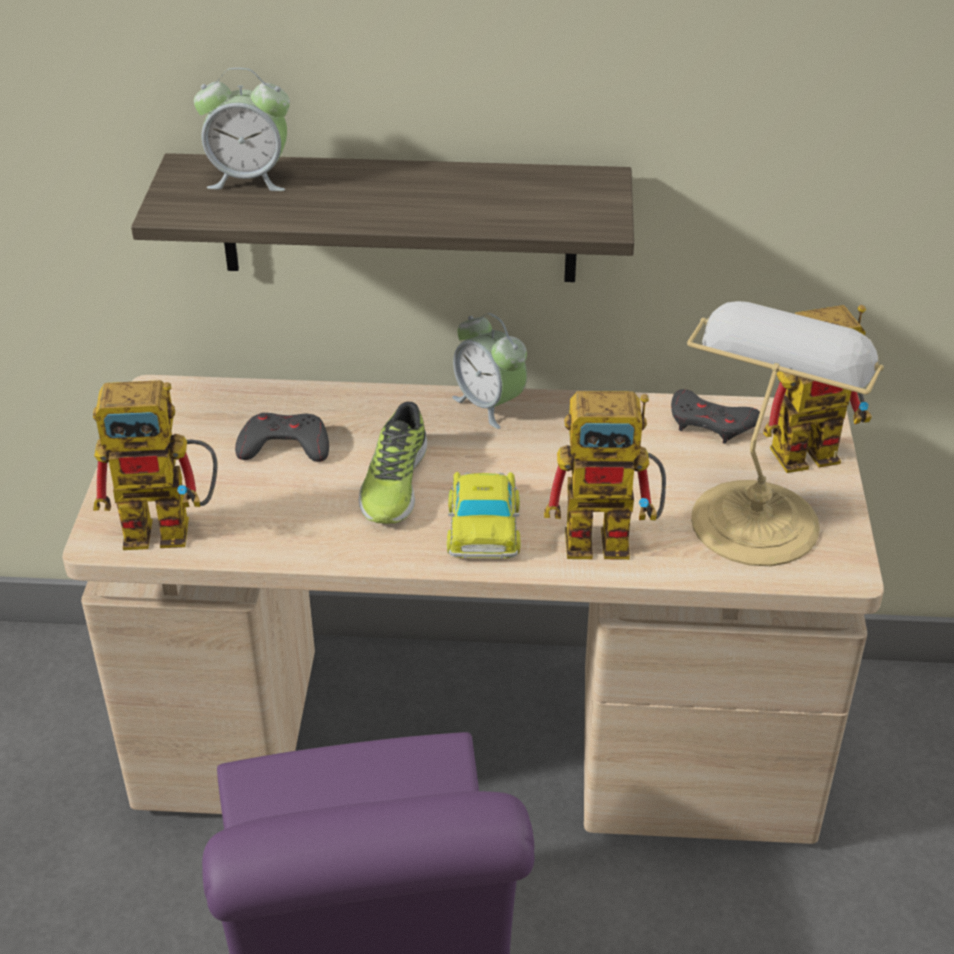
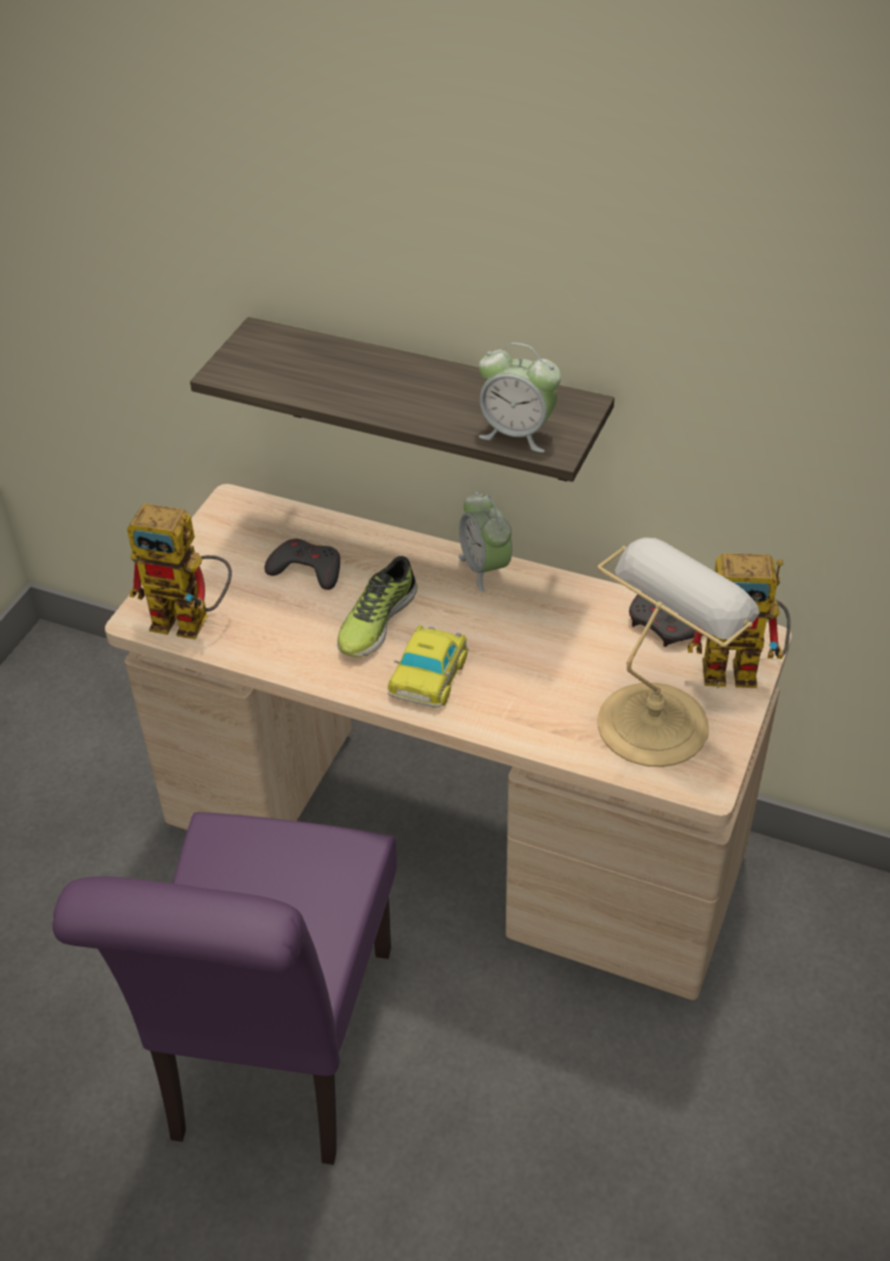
camera: 20 degrees right, 5 degrees up
(249, 179) = (299, 353): alarm clock -> alarm clock (517, 433)
(612, 539) = (526, 710): toy robot -> none

